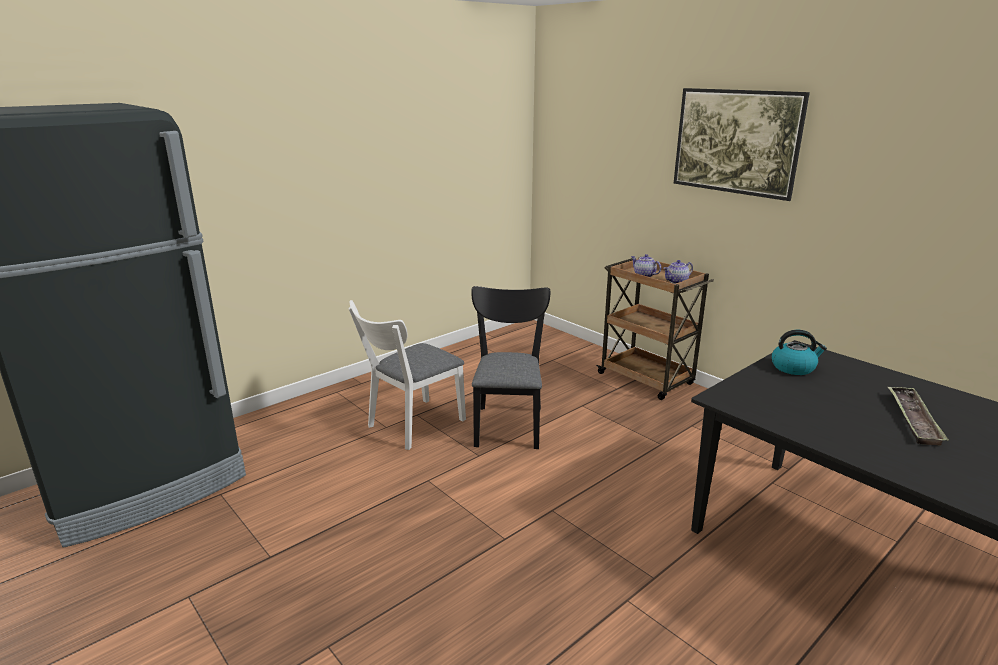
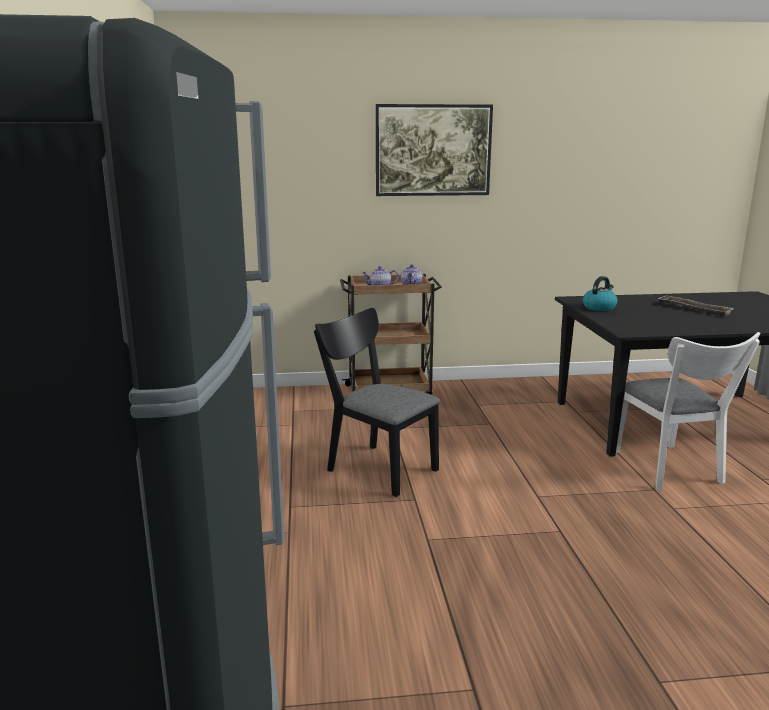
camera: 55 degrees left, 5 degrees down
(411, 426) = (308, 517): white chair -> white chair (670, 470)

